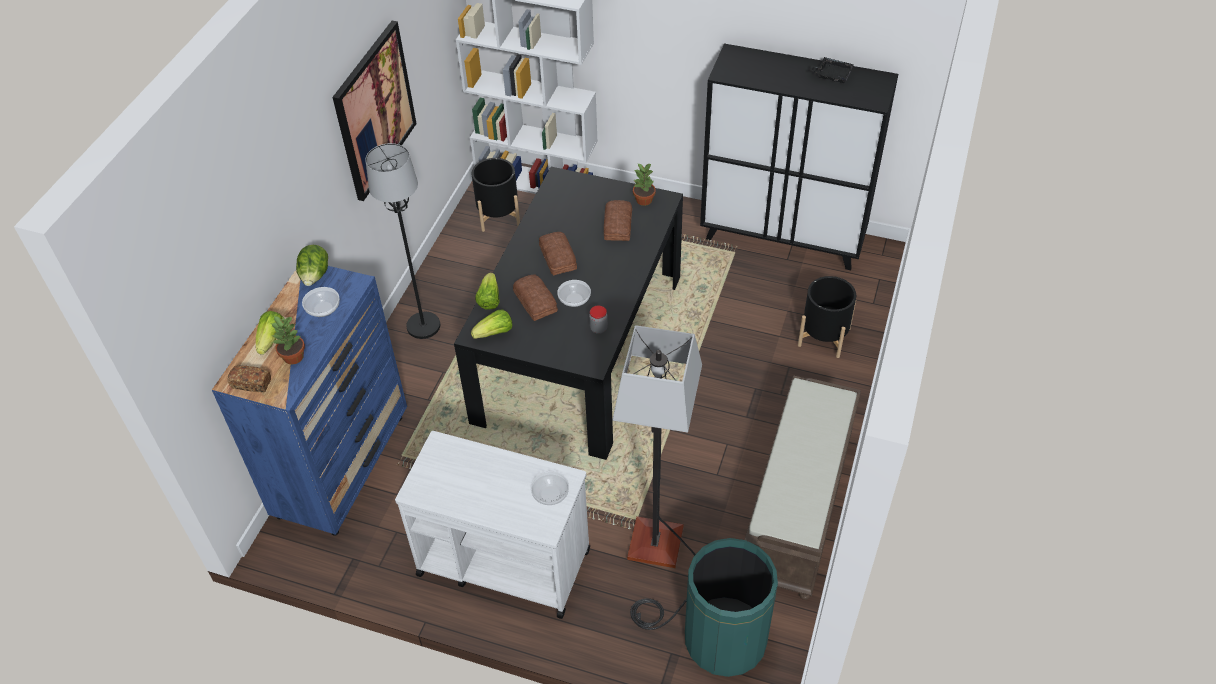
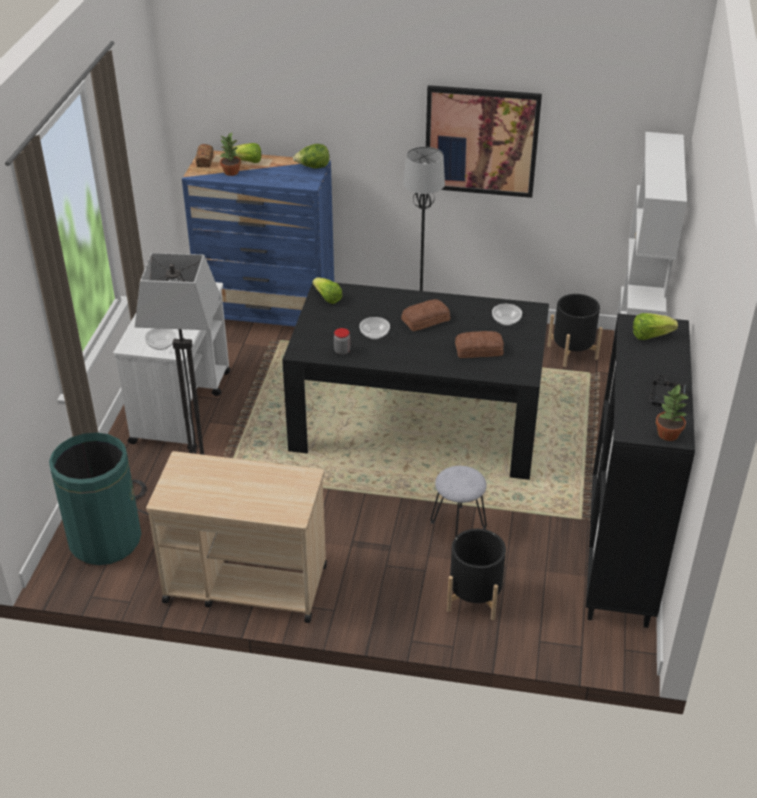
camera: 80 degrees right, 10 degrees down
(323, 309) = (279, 176): bowl -> bowl (506, 321)
(489, 299) = (366, 290): lettuce -> lettuce (650, 335)
(536, 301) = (369, 314): bread -> none
(644, 200) = (520, 363): potted plant -> potted plant (667, 434)
(733, 336) = (457, 525): none -> grey stool
(798, 508) = (244, 583): brown bench -> beige cart

